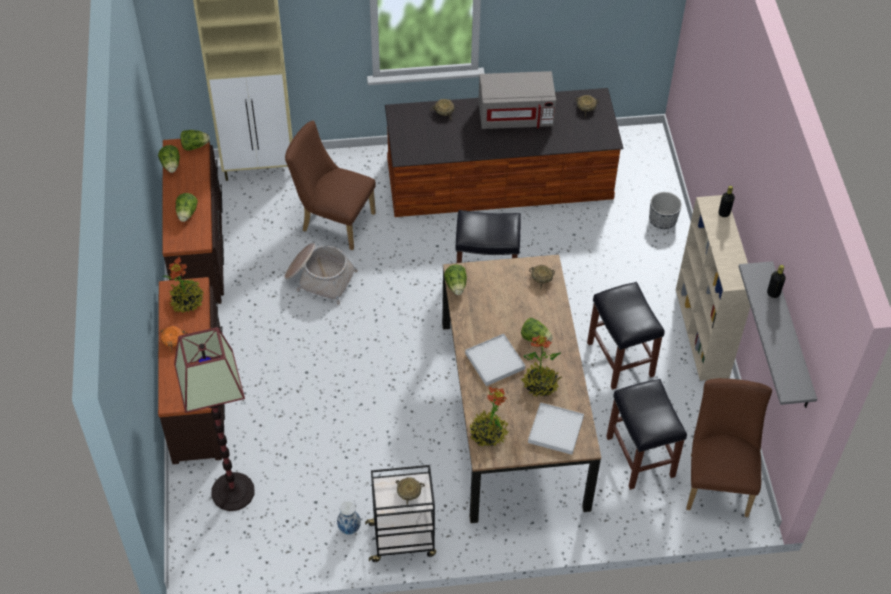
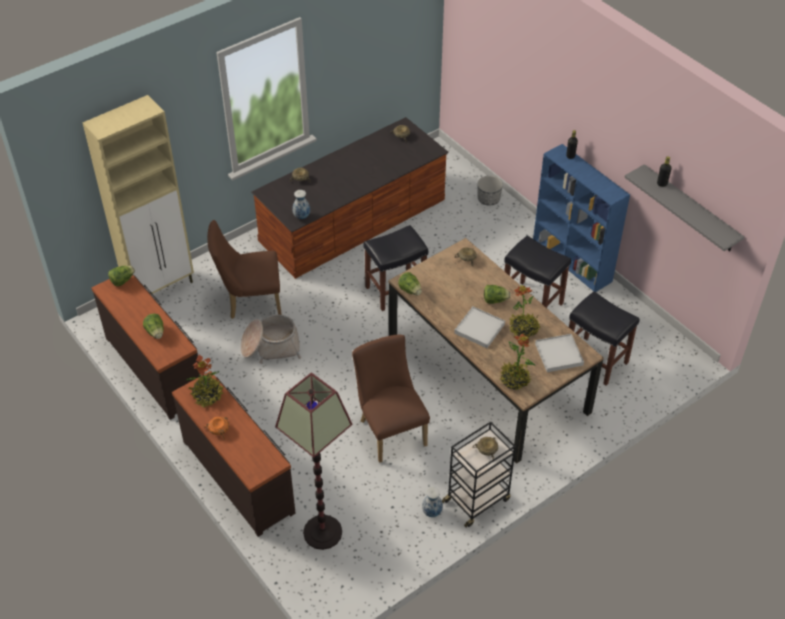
camera: 30 degrees left, 5 degrees down
(171, 165) = (114, 303): lettuce -> none
(414, 154) = (301, 216): none -> vase
(516, 116) = (355, 160): grey microwave -> none
(702, 333) = (572, 261): beige bookcase -> blue bookcase
(718, 479) = (657, 350): brown chair -> brown chair (390, 429)

